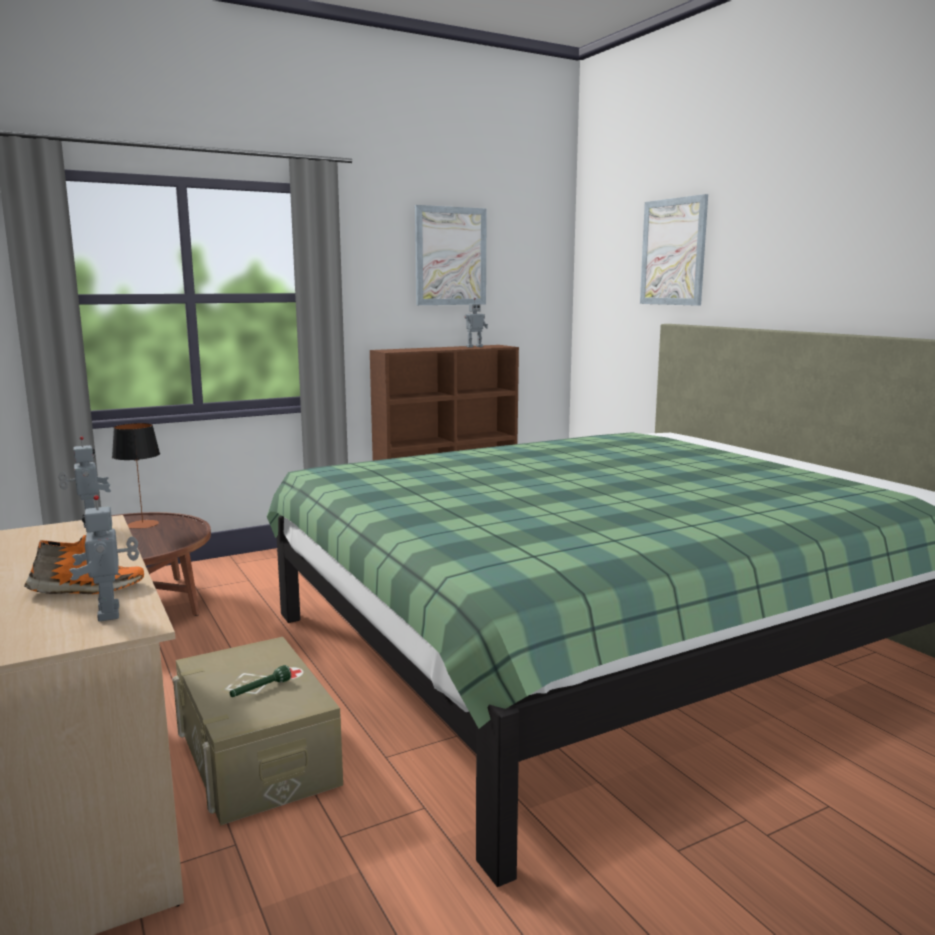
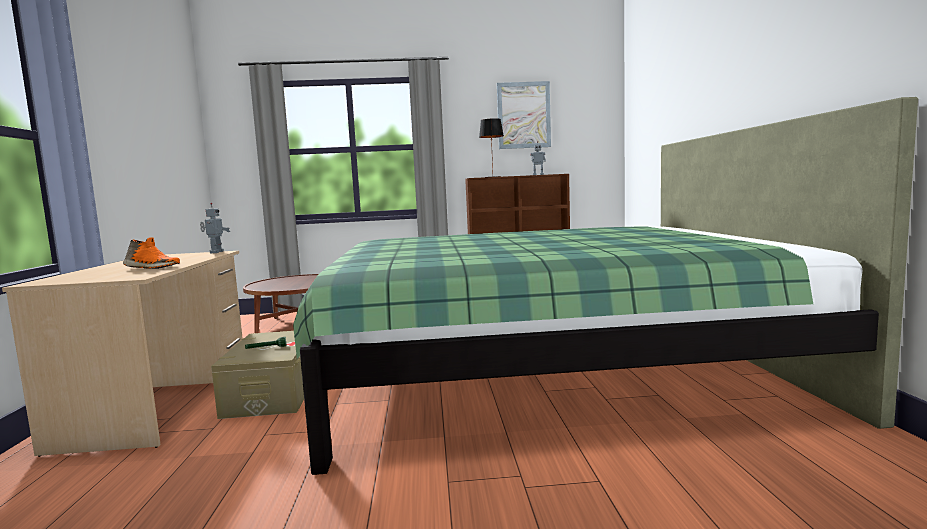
camera: 25 degrees right, 5 degrees down
(111, 613) = (139, 273): toy robot -> none
(142, 524) = (313, 278): table lamp -> table lamp (492, 177)
(673, 252) = (671, 90): picture -> none

